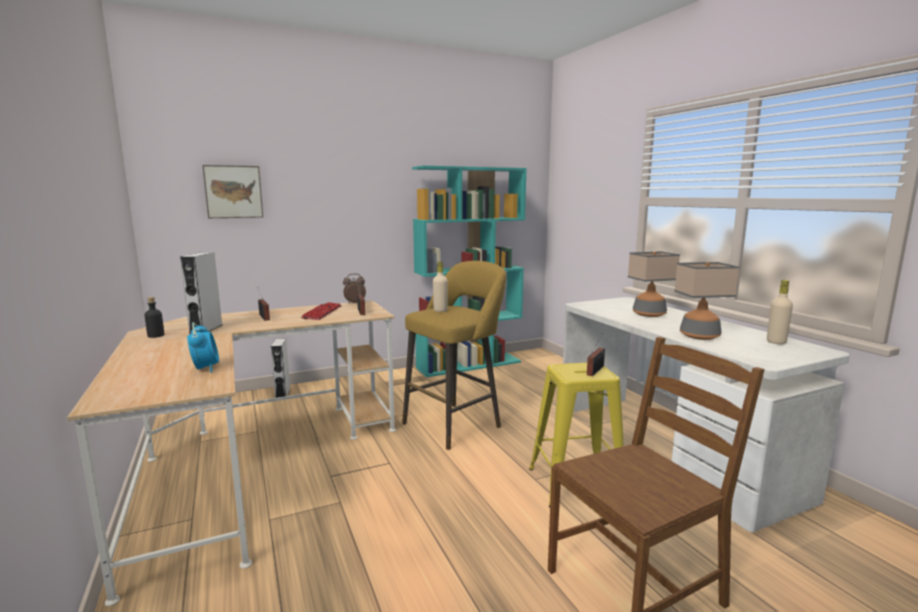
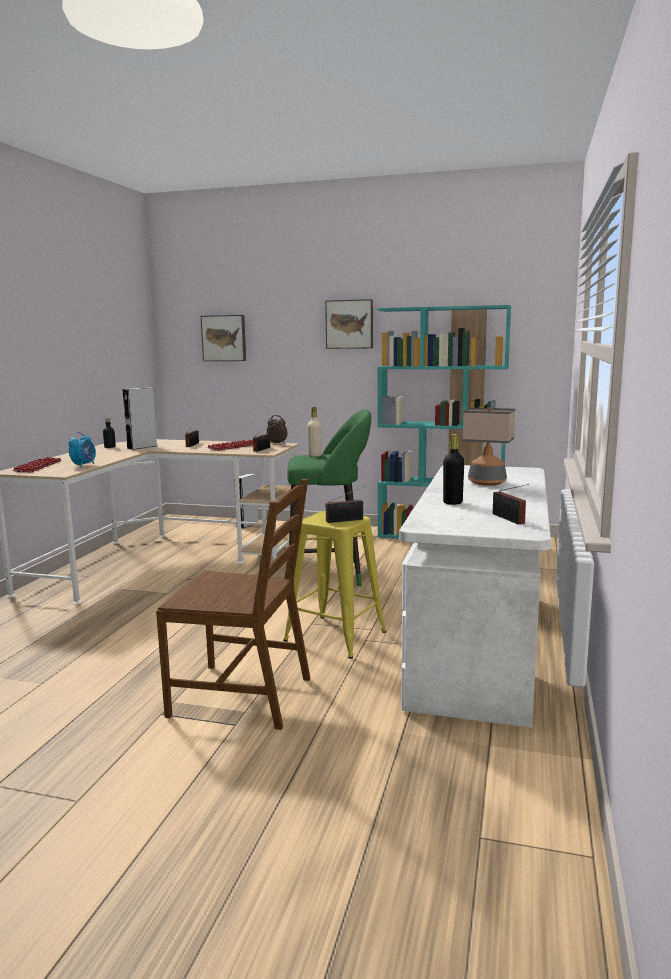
camera: 40 degrees right, 0 degrees up
(131, 384) = (38, 466): none -> keyboard
(376, 180) = (349, 324): none -> picture
(455, 423) = (330, 574): yellow stool -> green stool
(699, 336) = (452, 502): table lamp -> black bottle
(776, 342) = (509, 519): beige bottle -> radio

